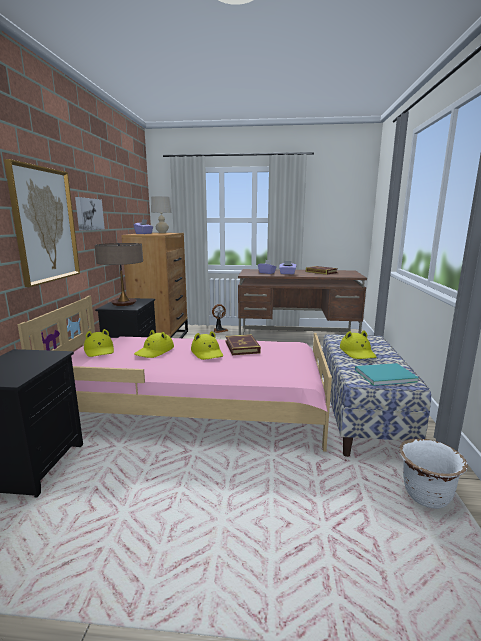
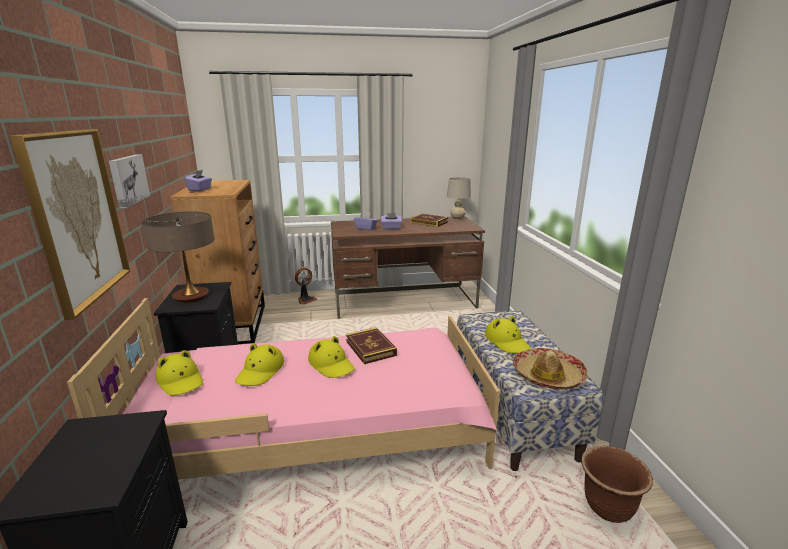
camera: 15 degrees left, 5 degrees up
(162, 232) = (220, 181): beige table lamp -> beige table lamp (457, 218)
(383, 375) = (548, 376): turquoise book -> hat
(425, 496) = (607, 508): white planter -> brown planter

